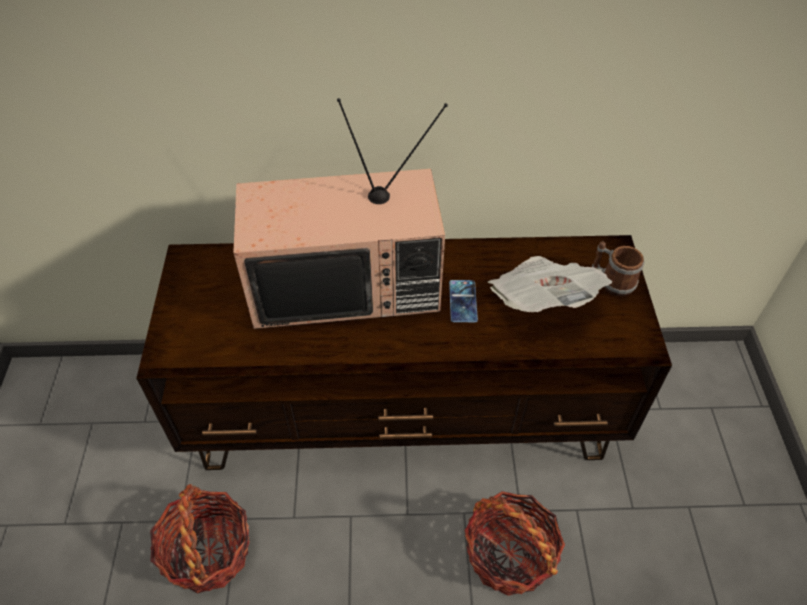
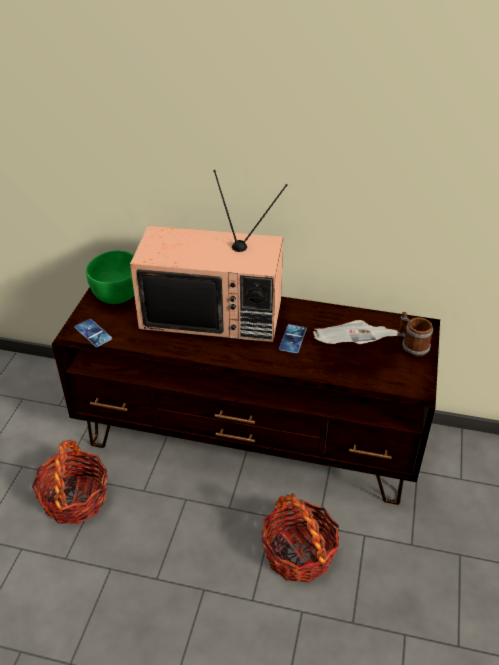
camera: 15 degrees right, 10 degrees down
(191, 348) = (93, 333): none -> phone
(207, 282) = (118, 296): none -> green bowl

